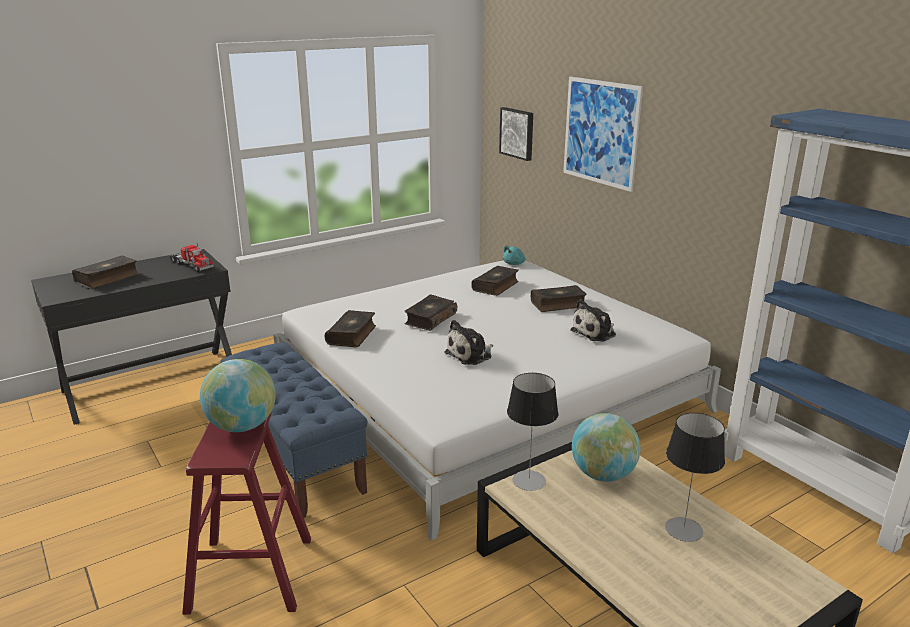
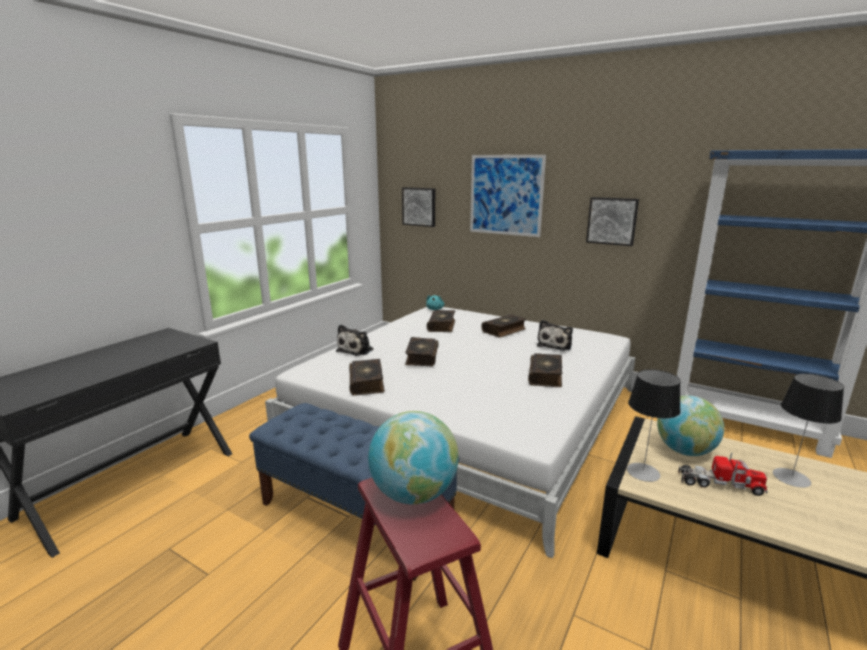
camera: 25 degrees left, 5 degrees down
(108, 279) = (75, 371): book -> book (546, 376)
(191, 265) = (170, 343): toy truck -> toy truck (719, 484)
(471, 355) = (486, 379): plush toy -> plush toy (356, 350)
(707, 184) = (612, 221): none -> picture

